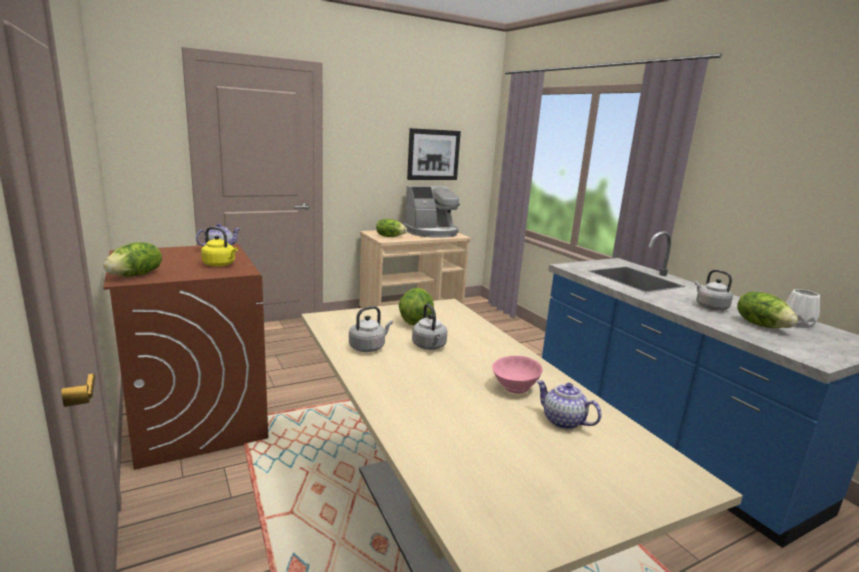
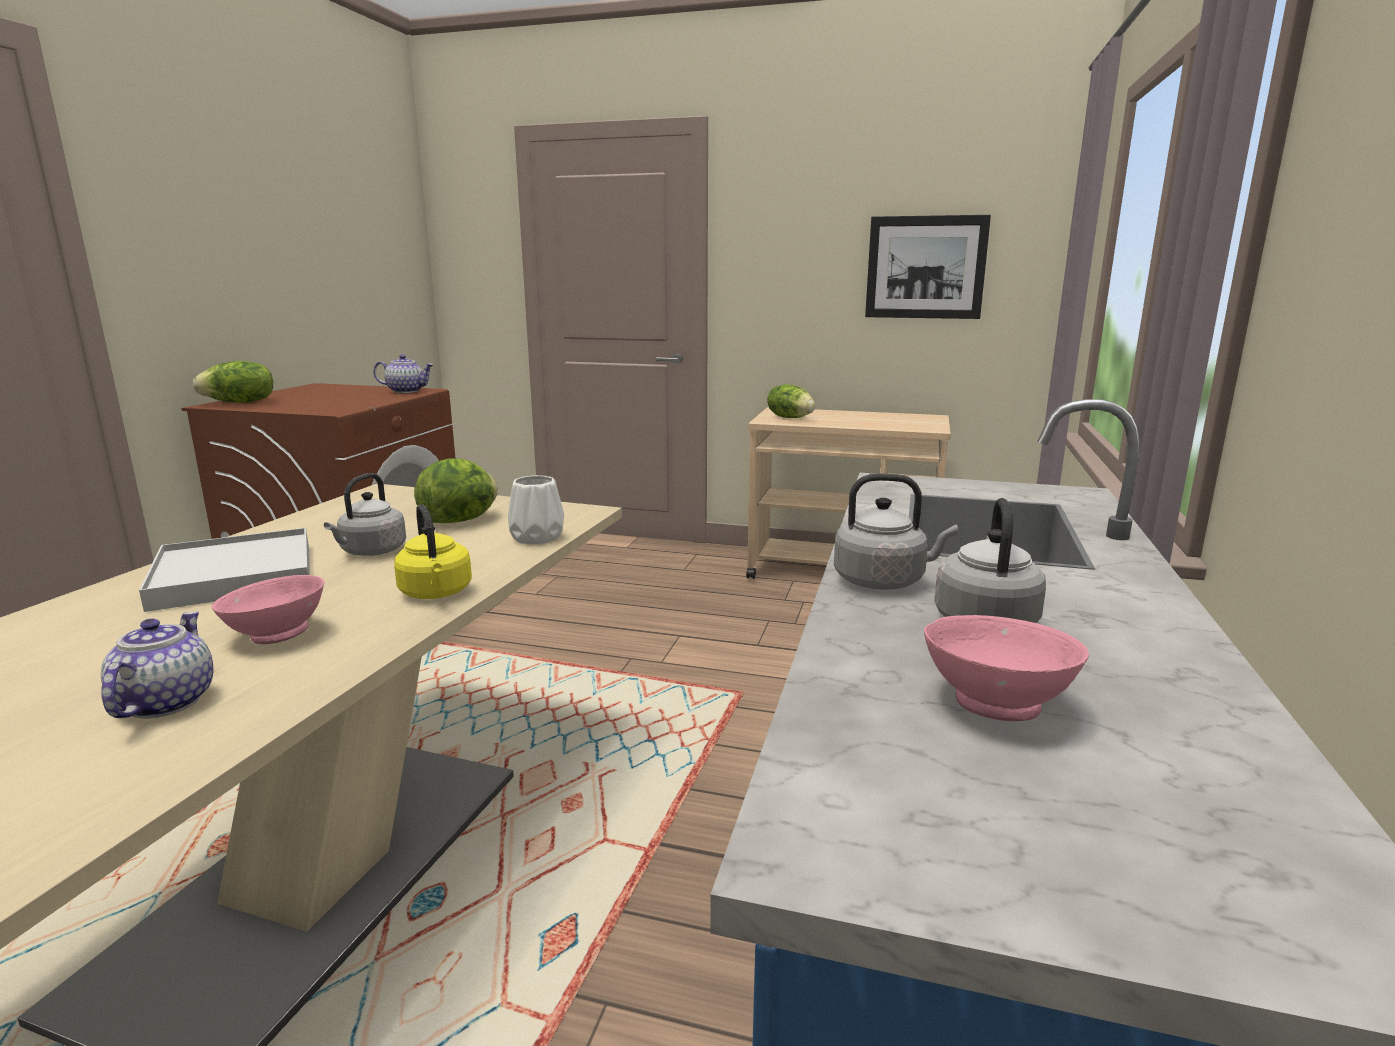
camera: 45 degrees right, 0 degrees up
(220, 265) = (341, 403): yellow kettle -> yellow kettle (436, 593)
(368, 347) = (310, 532): grey kettle -> grey kettle (884, 581)
(411, 376) = (235, 575): none -> white tray
(431, 232) = (889, 419): coffee machine -> none
(761, 325) = (998, 703): lettuce -> pink bowl
(798, 323) = (1198, 752): white vase -> white vase (537, 538)

